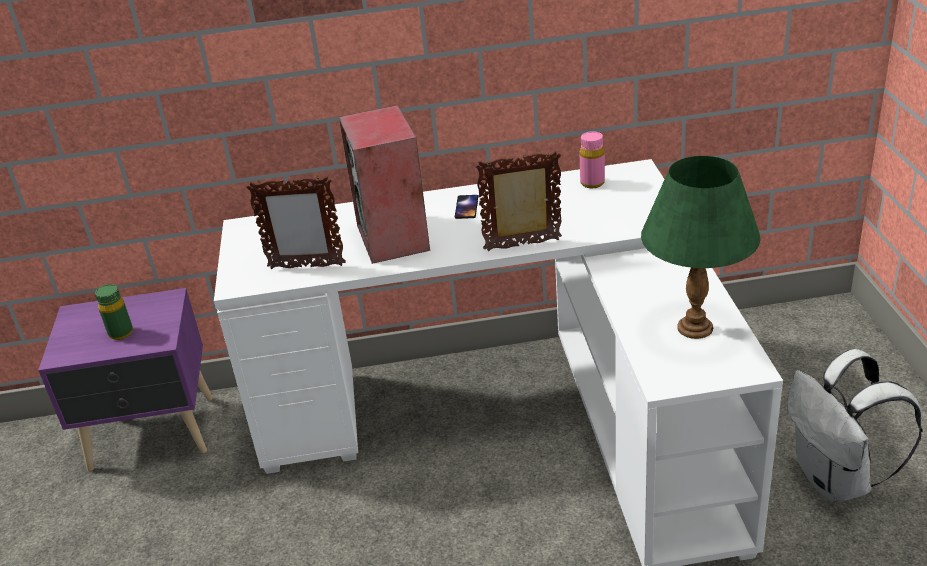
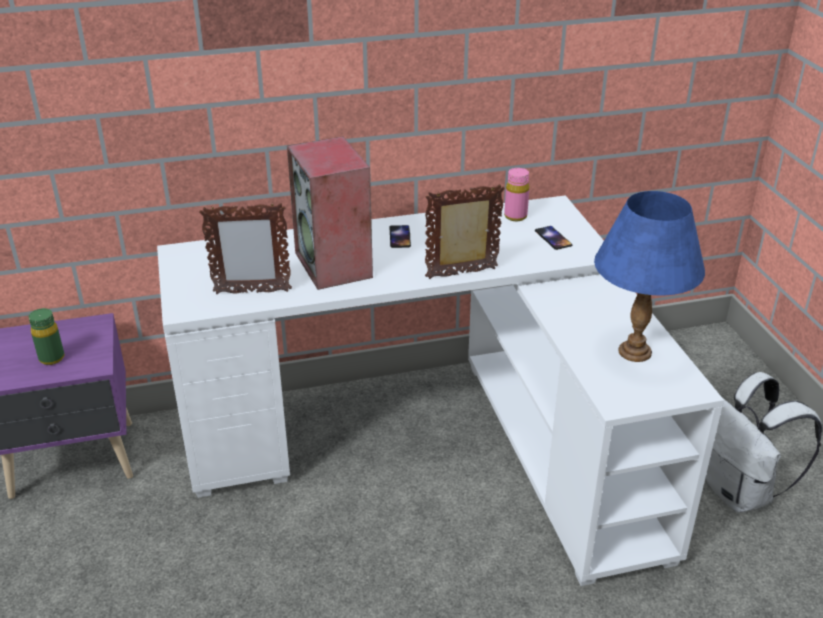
camera: 10 degrees left, 0 degrees up
(628, 206) = (553, 238): none -> phone
(695, 327) = (635, 351): green table lamp -> blue table lamp

